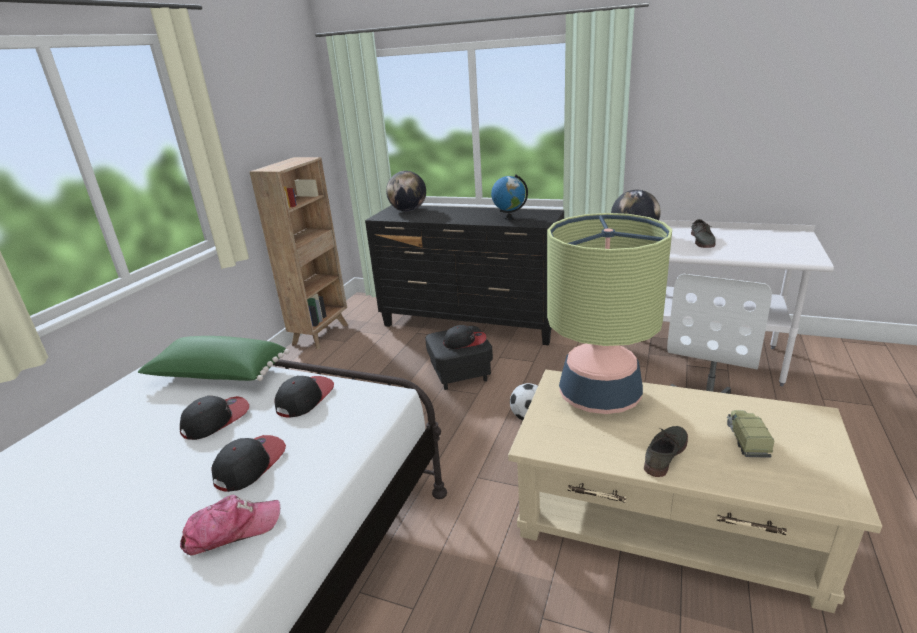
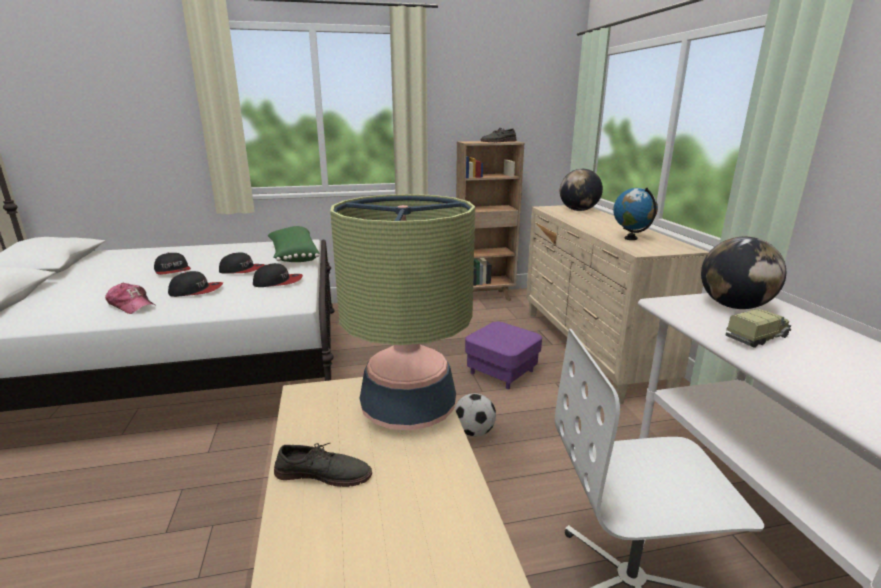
camera: 55 degrees right, 5 degrees down
(460, 374) = (502, 372): black ottoman -> purple ottoman
(465, 341) = (504, 339): cap -> cap (173, 271)
(471, 324) = (589, 349): black dresser -> beige dresser
(702, 240) = (817, 351): grey shoe -> grey shoe (498, 141)
(746, 440) = (386, 538): toy truck -> toy truck (758, 338)

